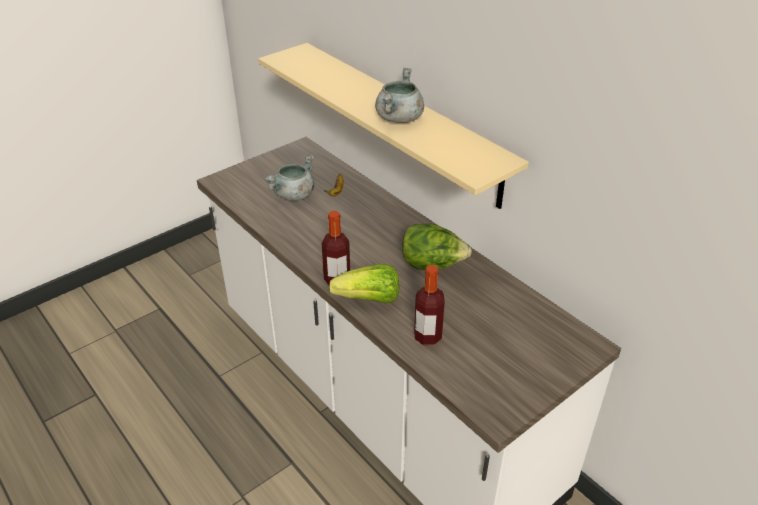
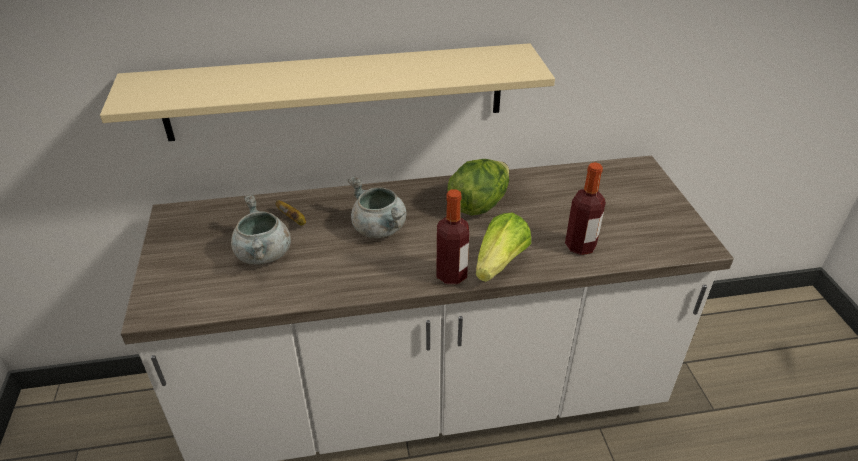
camera: 60 degrees left, 0 degrees up
(399, 118) = (383, 73): grey cooking pot -> grey cooking pot (380, 229)

